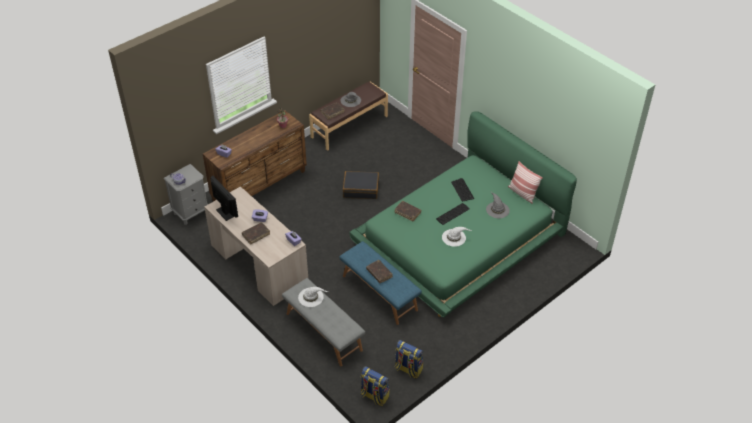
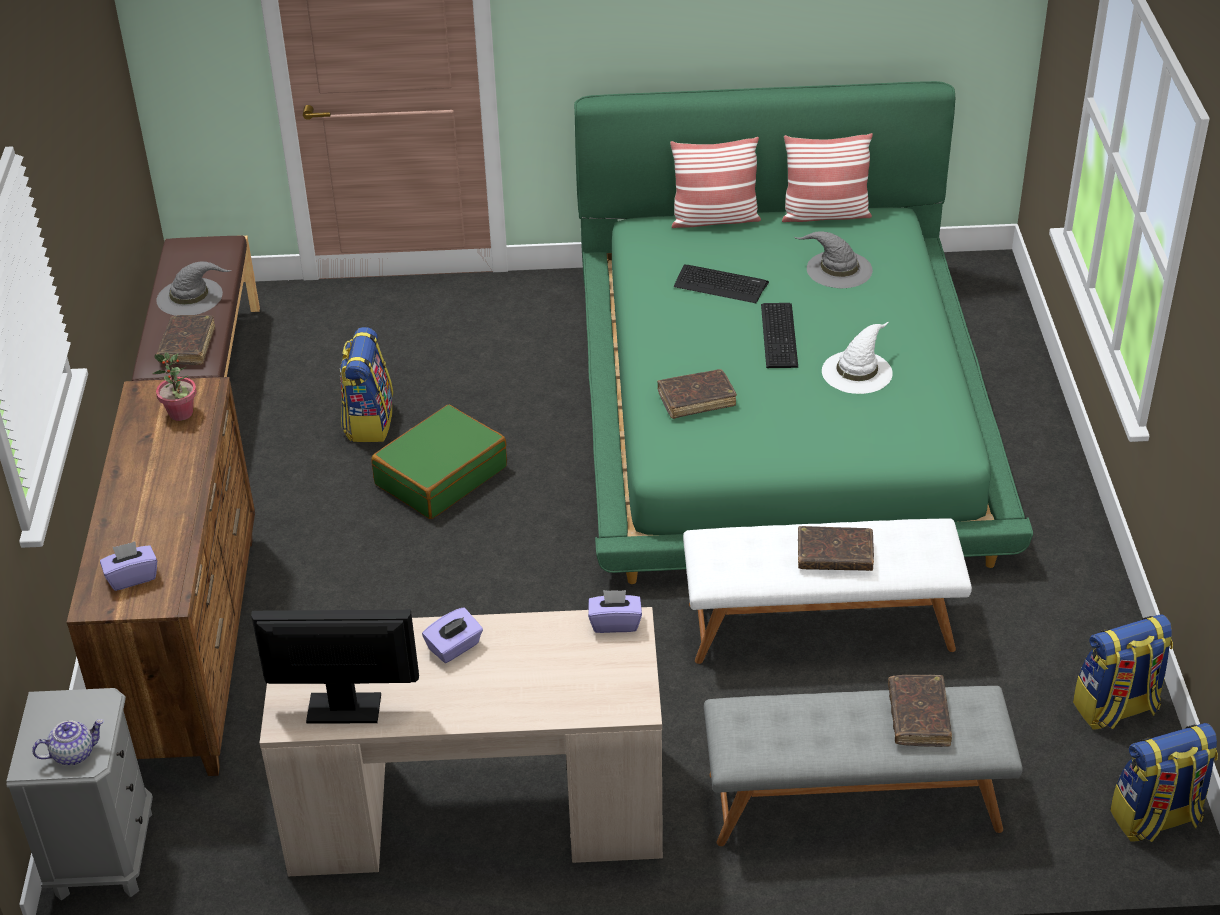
camera: 50 degrees left, 5 degrees down
(256, 235) = (507, 687): brown book -> brown book (918, 717)
(311, 297) = (794, 723): white hat -> none
(361, 189) = (440, 475): black suitcase -> green suitcase
(366, 164) = (368, 421): none -> backpack
(380, 292) = (820, 625): blue bench -> white bench
(493, 172) = (714, 219): none -> pillow

